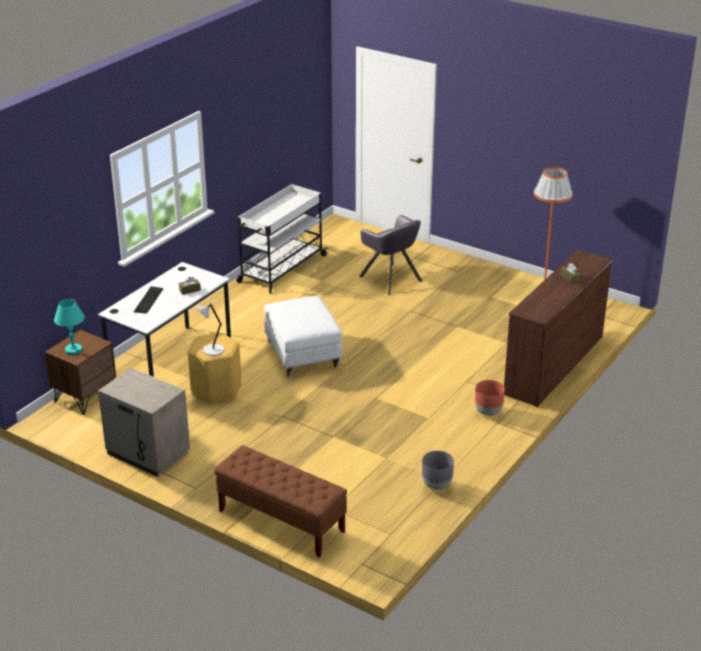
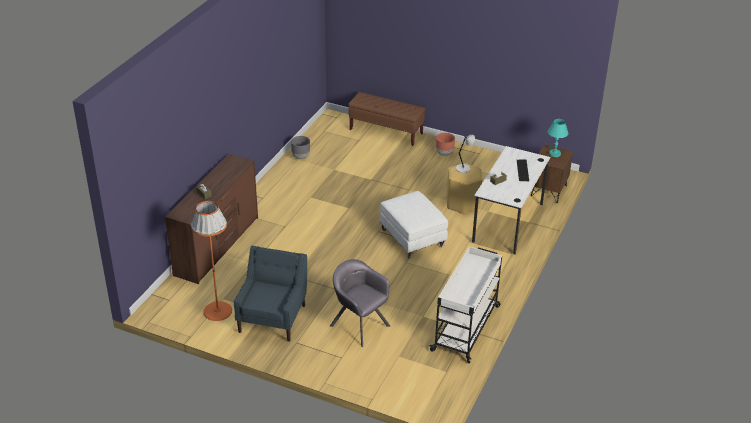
camera: 170 degrees right, 5 degrees up
(147, 453) = (482, 159): beige nightstand -> none
(481, 292) = (273, 317): none -> blue armchair
(488, 412) = (269, 204): brown planter -> brown planter (444, 153)

